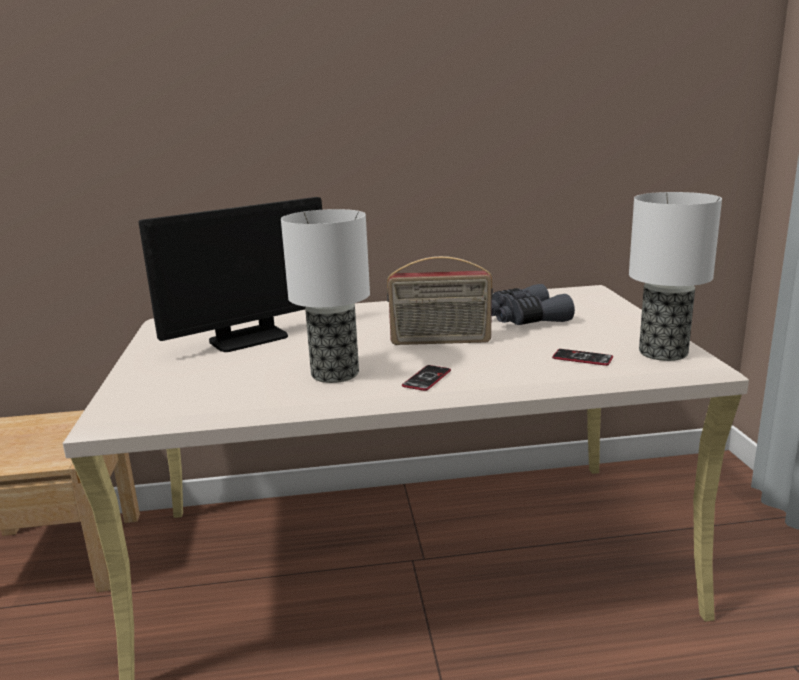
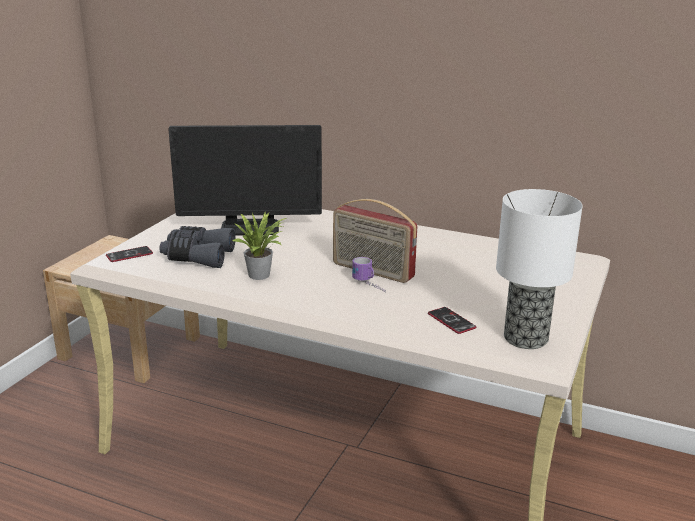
camera: 30 degrees right, 5 degrees up
(333, 374) = (262, 275): table lamp -> potted plant
(427, 379) = (314, 300): phone -> phone (129, 255)
(460, 353) = (370, 286): none -> mug
(524, 319) = (468, 271): grey binoculars -> grey binoculars (197, 256)

